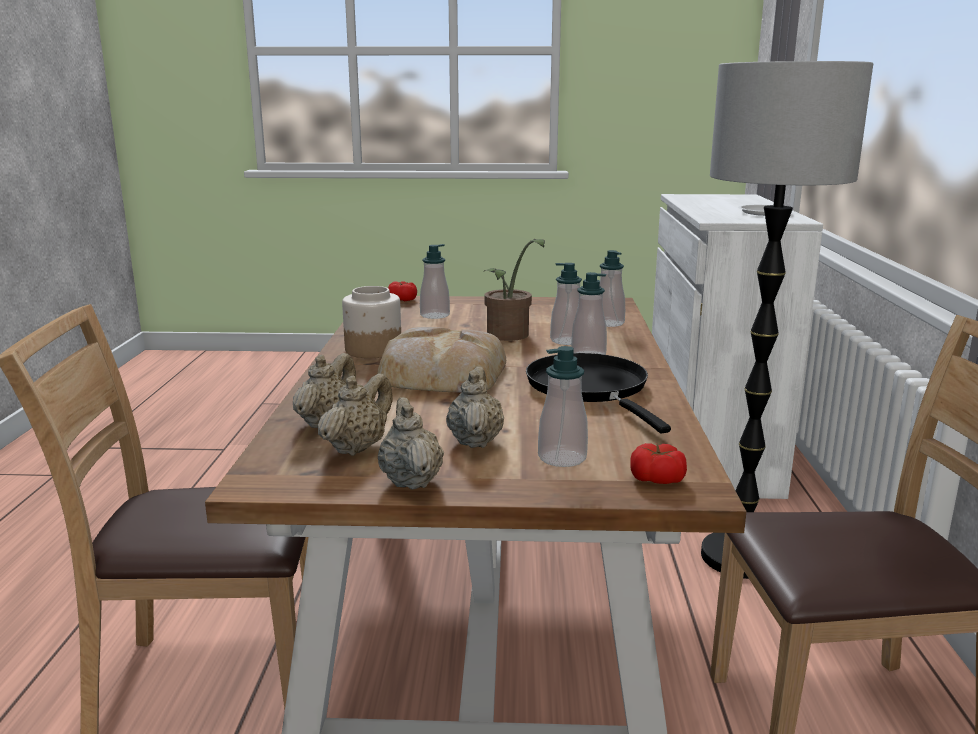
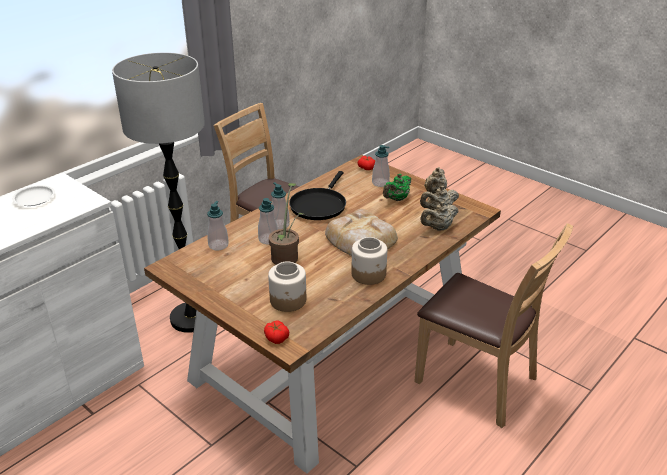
camera: 140 degrees left, 15 degrees up
(435, 315) = (288, 300): soap dispenser -> jar
(475, 440) = (397, 199): beige teapot -> green teapot

